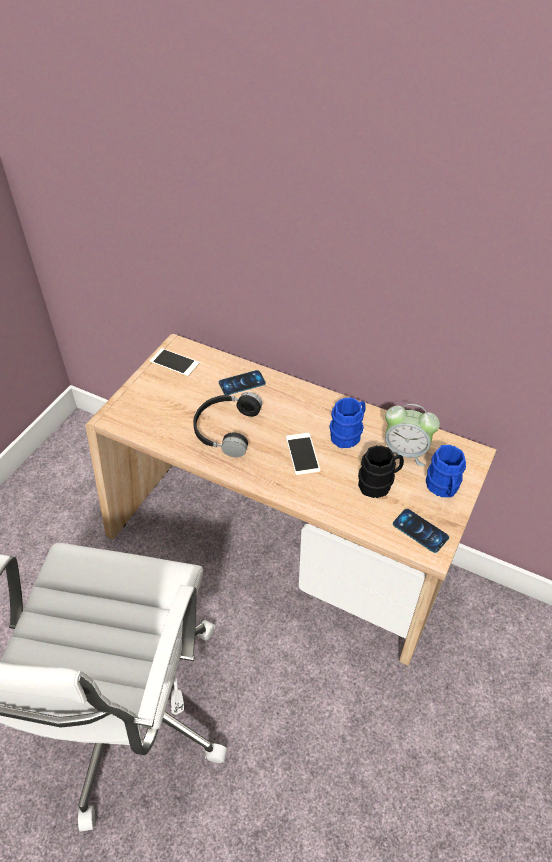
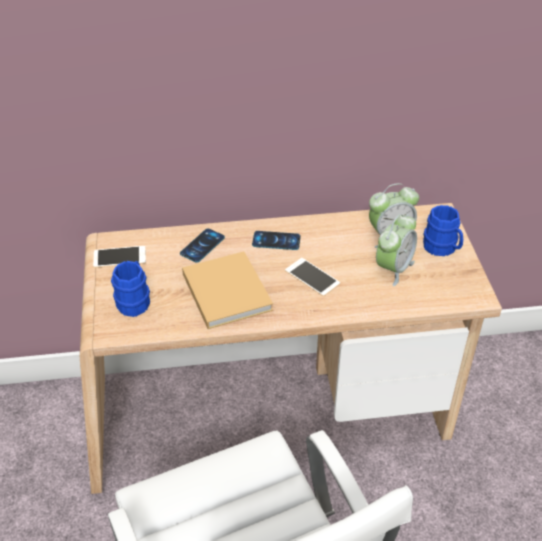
camera: 35 degrees left, 5 degrees down
(225, 429) = (225, 290): black headphones -> beige book
(348, 433) = (333, 243): blue mug -> blue mug (135, 300)
(379, 483) = (393, 268): black mug -> alarm clock
(420, 530) = (456, 287): phone -> phone (276, 241)

